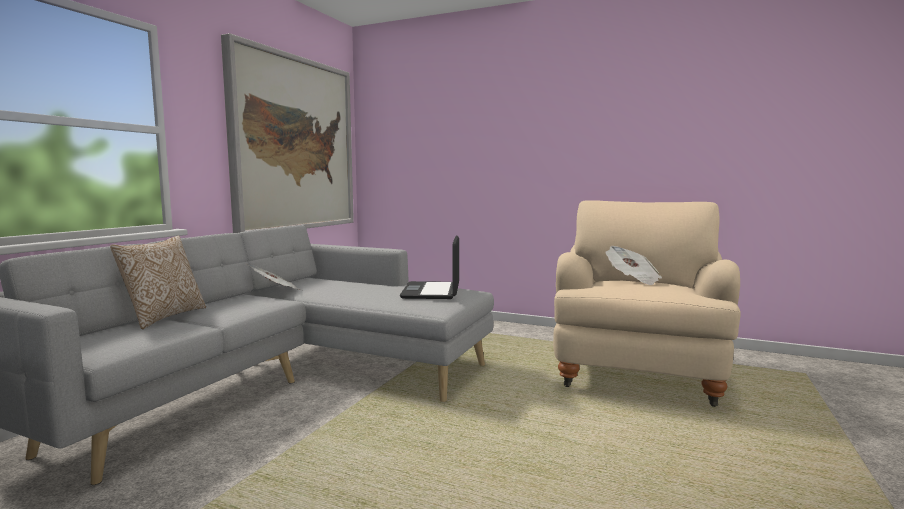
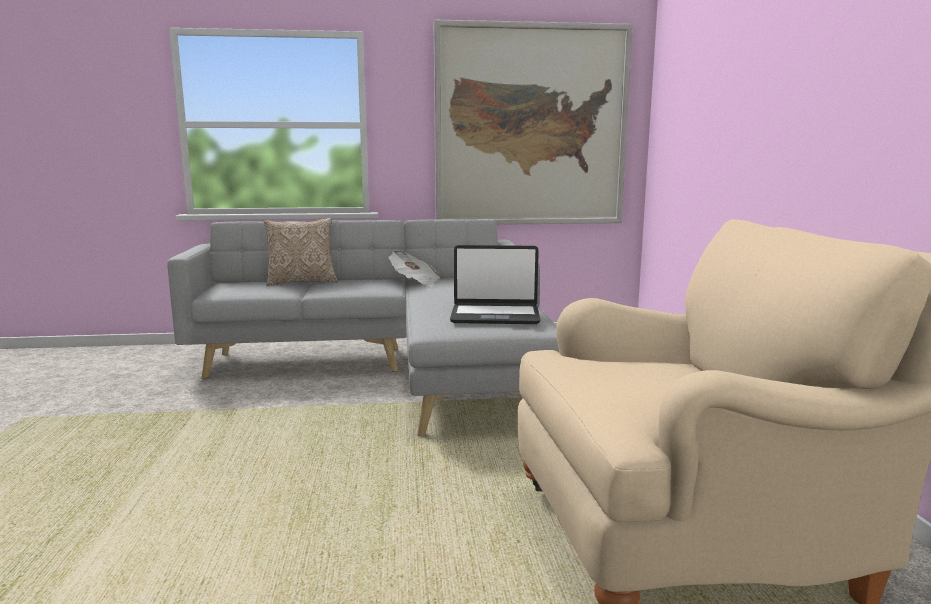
camera: 60 degrees right, 5 degrees up
(432, 291) = (495, 315): laptop -> laptop turned 150 degrees counterclockwise
(633, 280) = (659, 369): newspaper -> none

